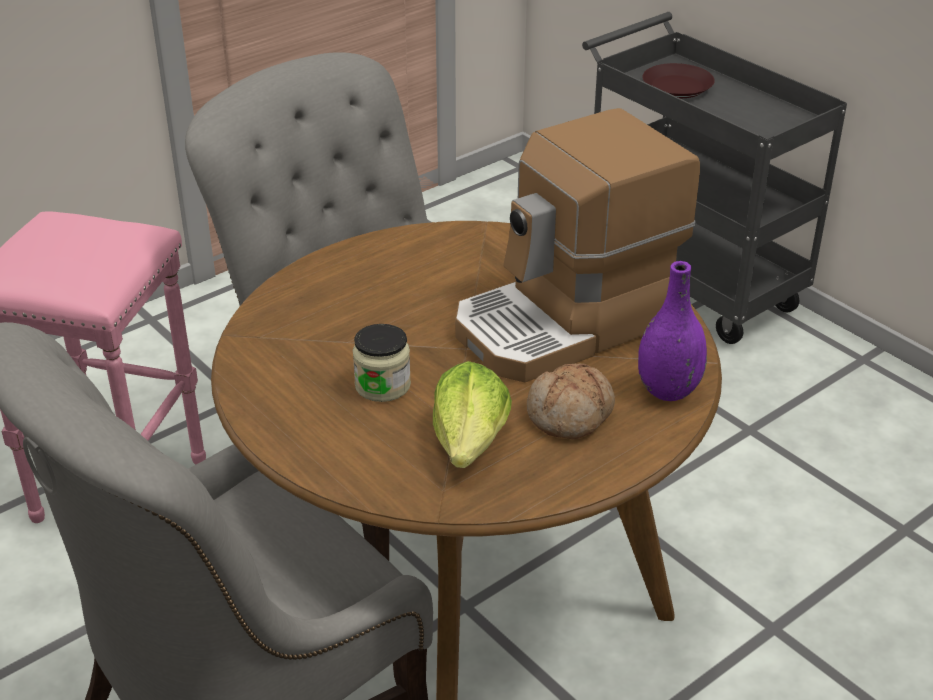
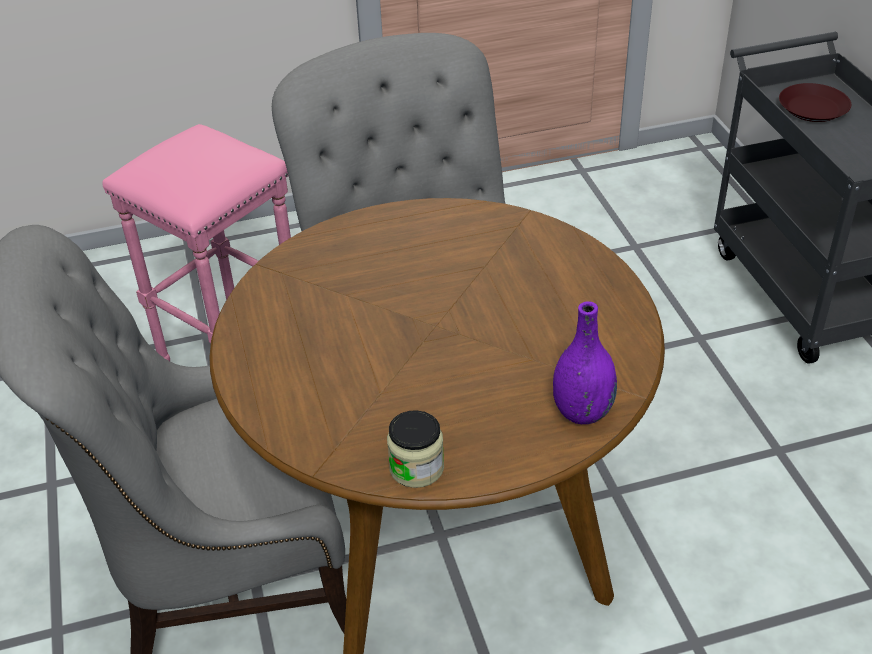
camera: 25 degrees right, 5 degrees up
(382, 385) = (347, 341): jar -> jar (416, 468)
(470, 442) = (383, 412): lettuce -> none
(568, 324) = (536, 325): coffee machine -> none
(571, 415) = (482, 412): bread -> none

